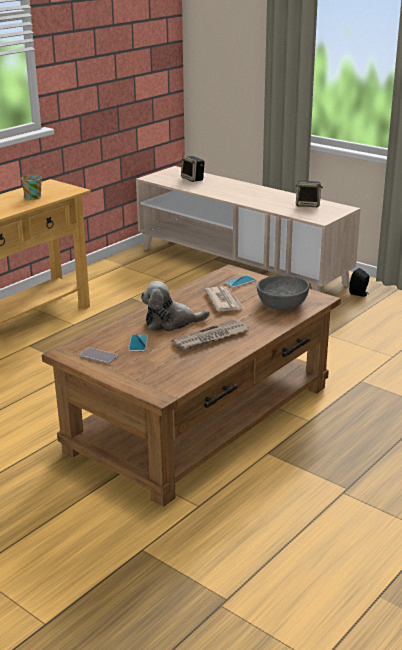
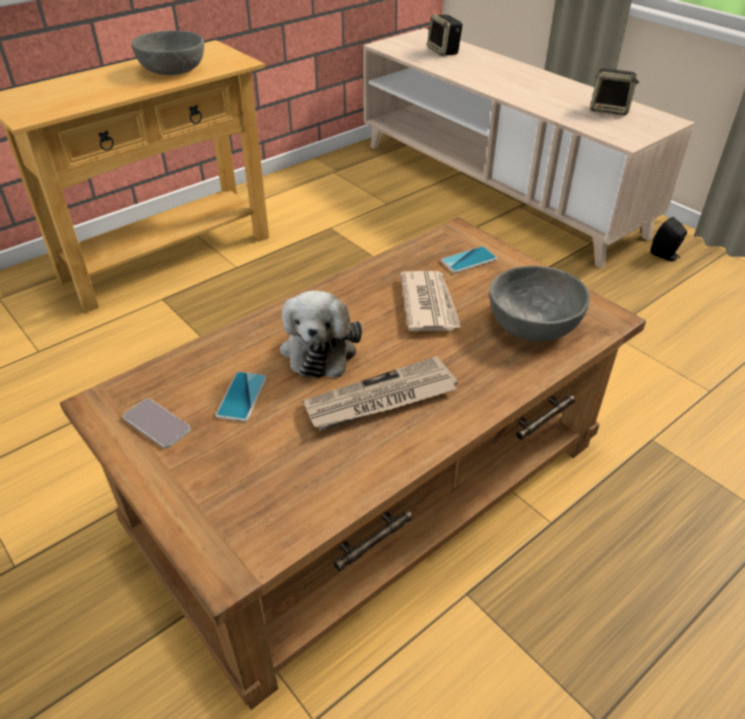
camera: 10 degrees right, 15 degrees up
(34, 196) = (173, 69): mug -> grey bowl
(171, 322) = (320, 347): plush toy -> plush toy turned 90 degrees counterclockwise

